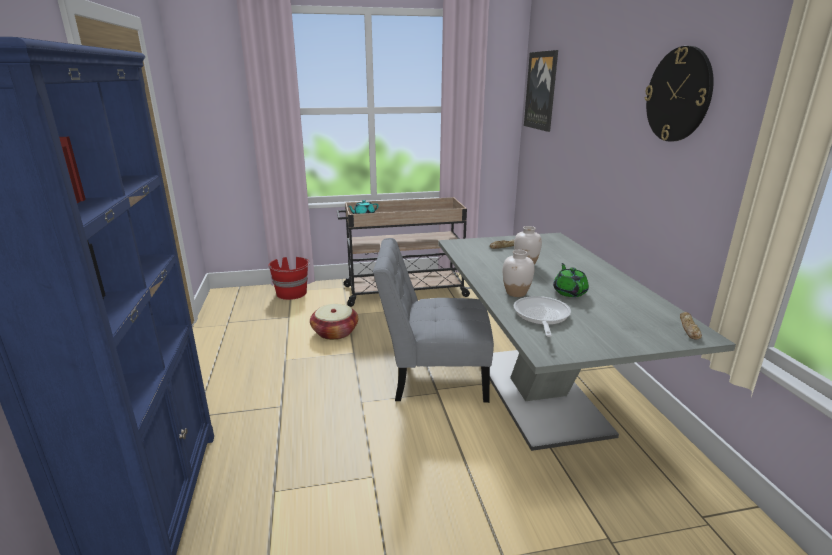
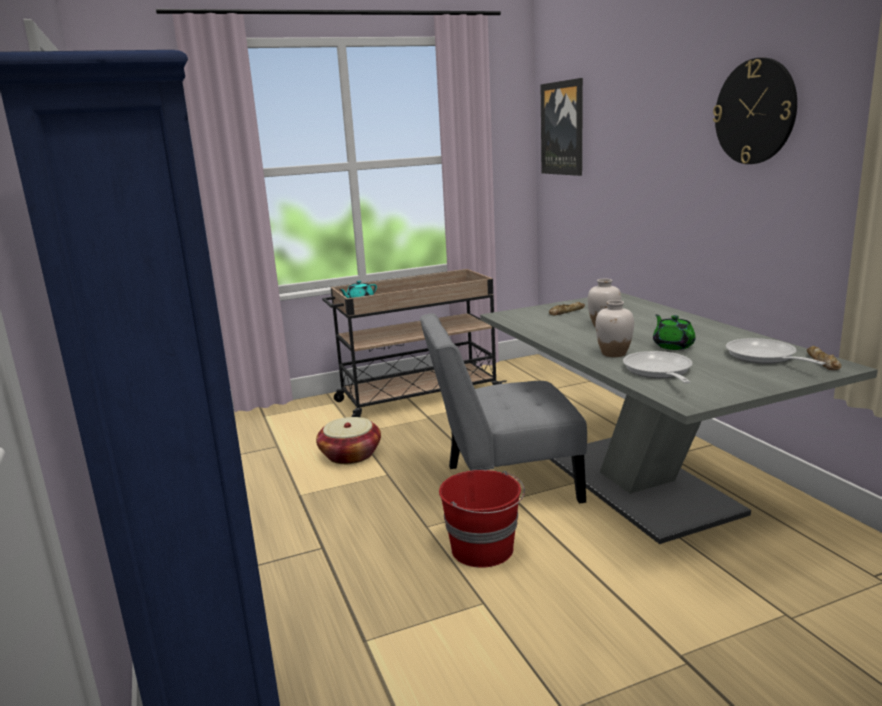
camera: 10 degrees left, 5 degrees down
(292, 293) = (267, 418): red bucket -> red bucket (483, 549)
(640, 315) = (764, 357): none -> frying pan

